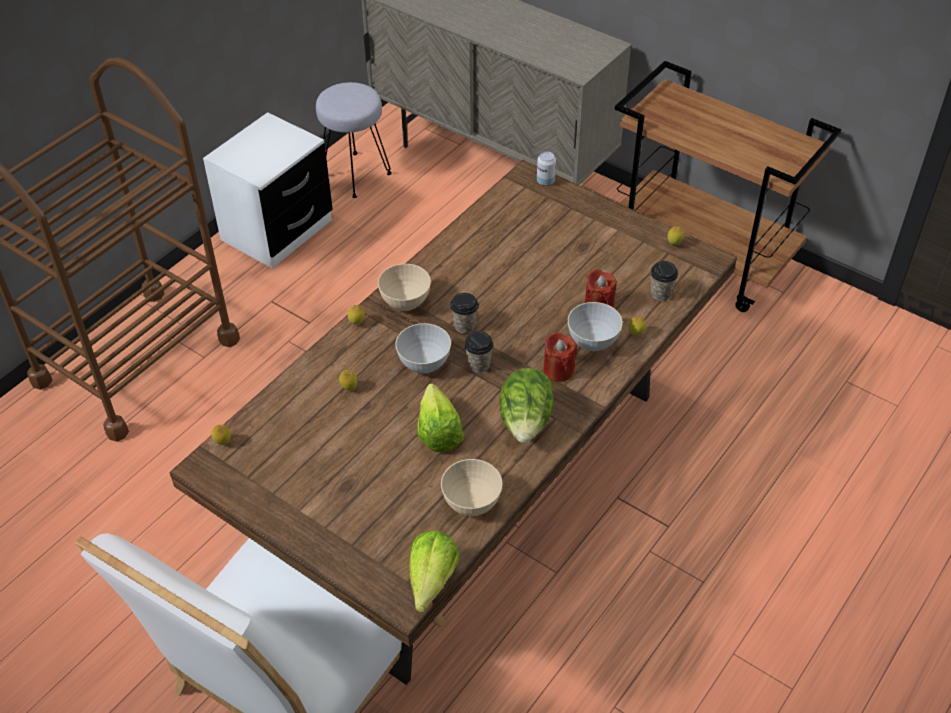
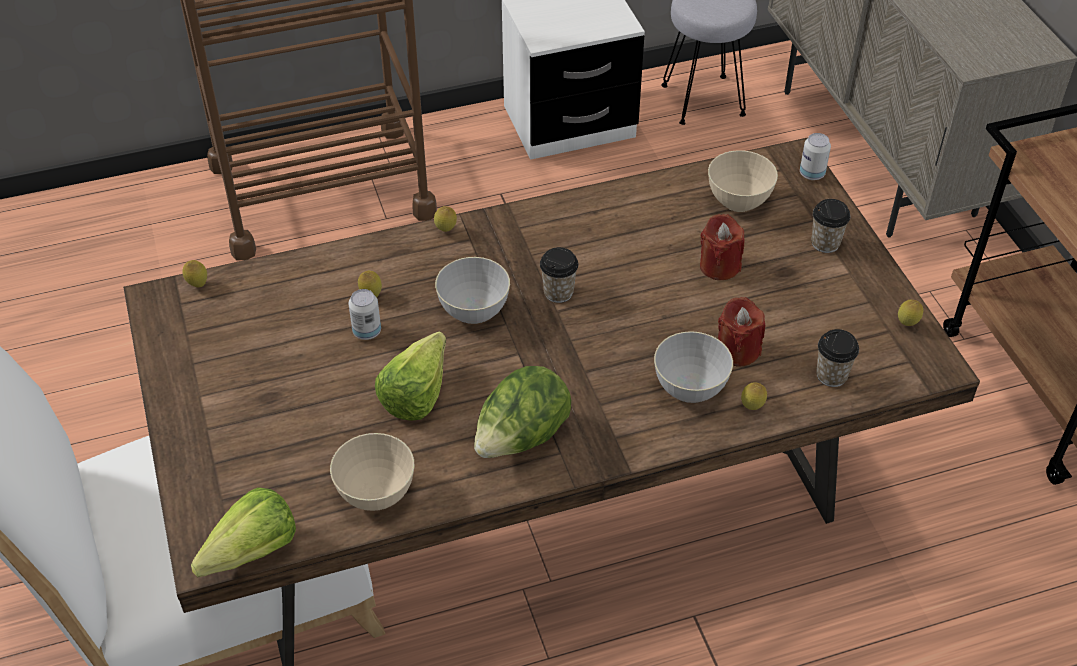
camera: 35 degrees right, 0 degrees up
(369, 412) = (367, 332): none -> can
(405, 302) = (518, 234): beige bowl -> beige bowl (738, 201)
(478, 364) = (532, 344): cup -> cup (825, 243)
(558, 370) = (617, 399): red candle -> red candle (719, 266)

